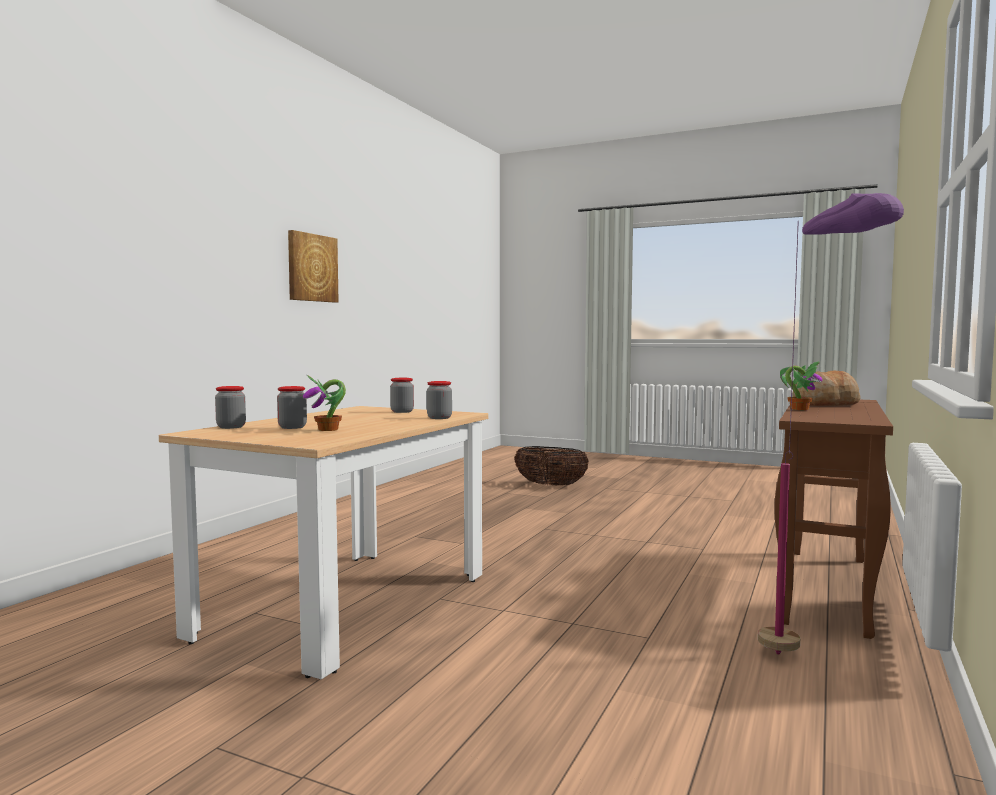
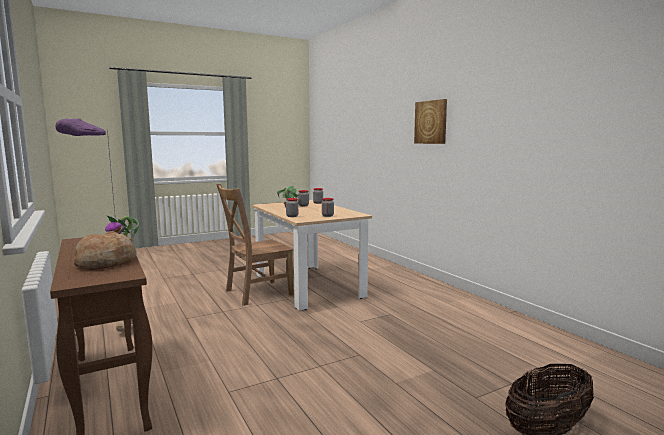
camera: 125 degrees right, 5 degrees up
(312, 268) = (515, 124): picture -> picture (431, 122)
(449, 632) = (256, 293): none -> brown chair

